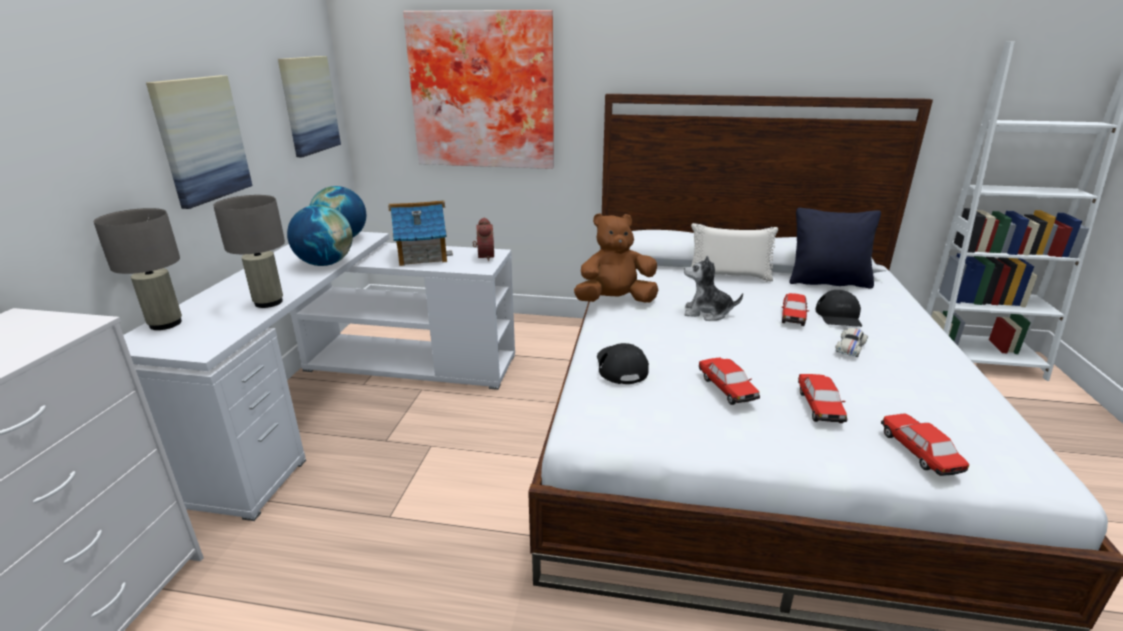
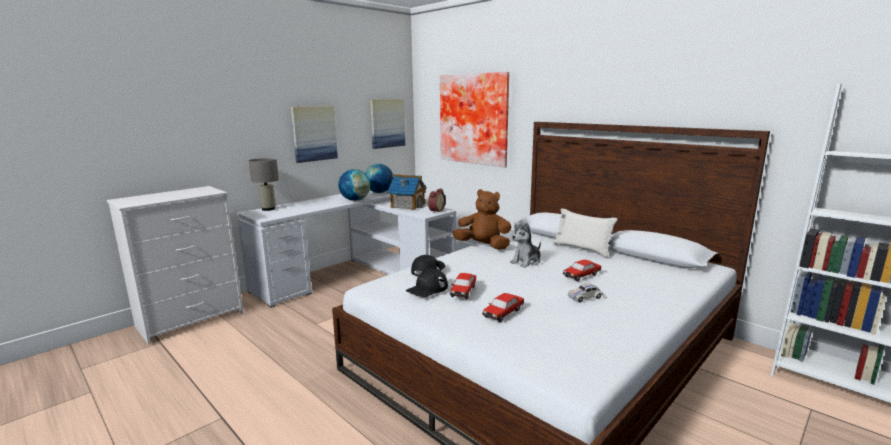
camera: 35 degrees right, 10 degrees down
(267, 302) = (310, 209): grey table lamp -> none
(707, 313) = (526, 262): plush toy -> plush toy turned 90 degrees counterclockwise
(828, 282) = (652, 266): black pillow -> none
(839, 316) = (615, 283): black cap -> black cap (427, 288)
(919, 452) = (517, 346): toy car -> none

